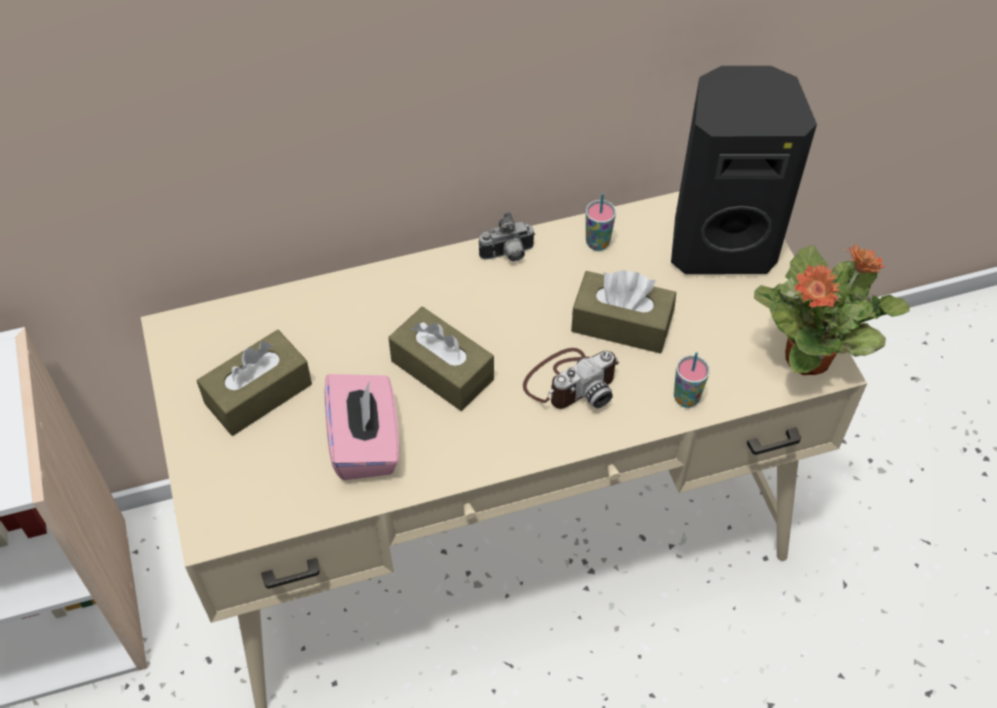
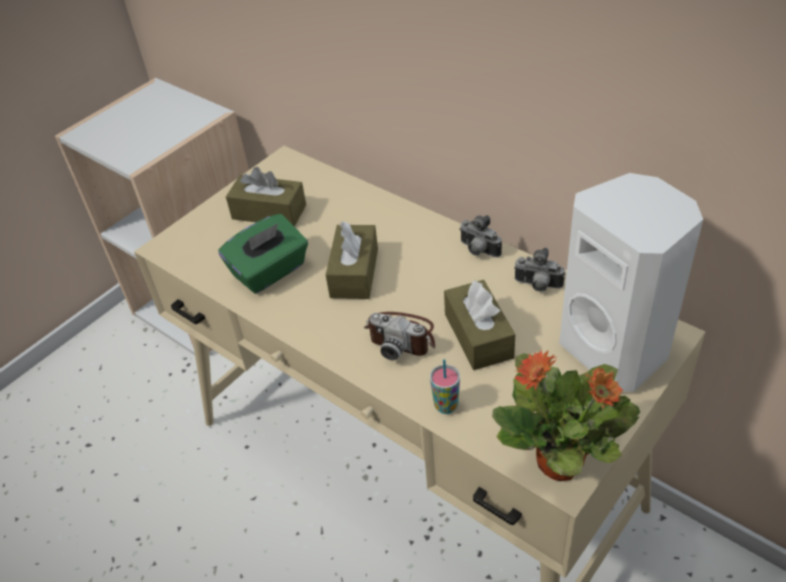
camera: 60 degrees right, 10 degrees down
(366, 443) = (270, 271): pink tissue box -> green tissue box
(597, 243) = (537, 286): cup -> camera
(720, 242) = (616, 350): black speaker -> white speaker

